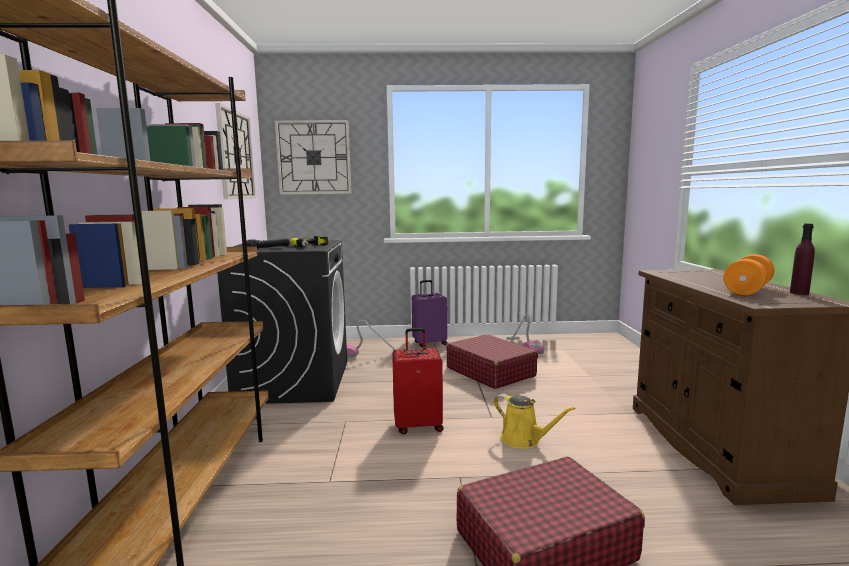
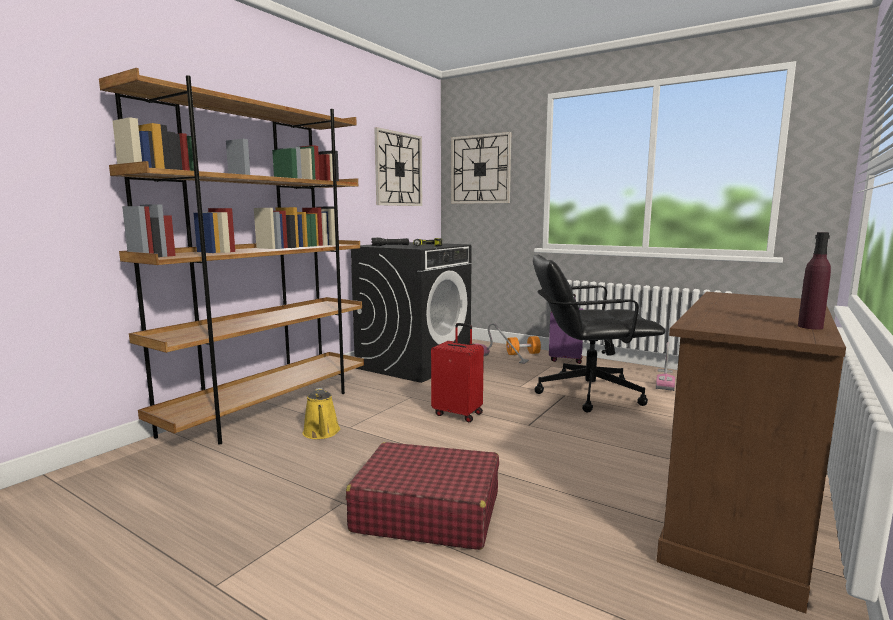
camera: 35 degrees right, 0 degrees up
(490, 372) = (587, 393): red suitcase -> black office chair
(524, 440) = (529, 448): yellow watering can -> yellow watering can (321, 433)
(747, 290) = (749, 317): orange dumbbell -> orange dumbbell (523, 353)

